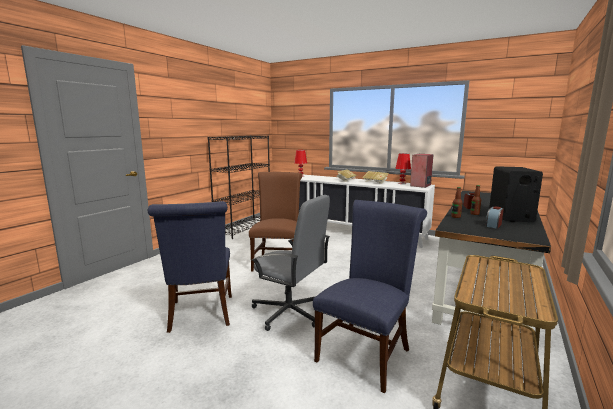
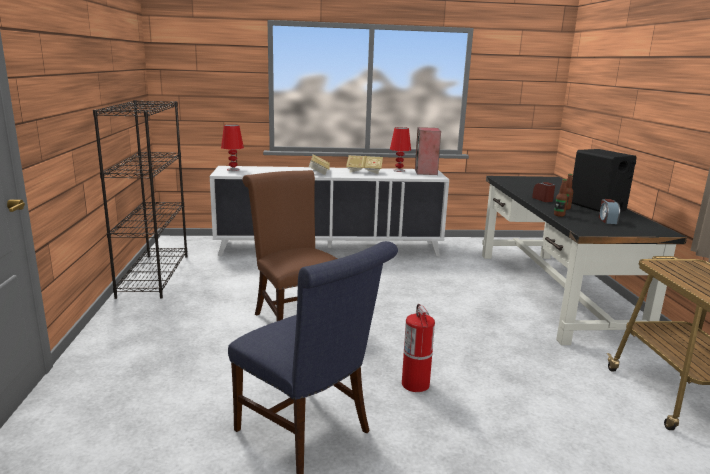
camera: 35 degrees left, 5 degrees up
(289, 312) = (415, 384): grey office chair -> fire extinguisher
(366, 352) = (553, 400): blue chair -> none

